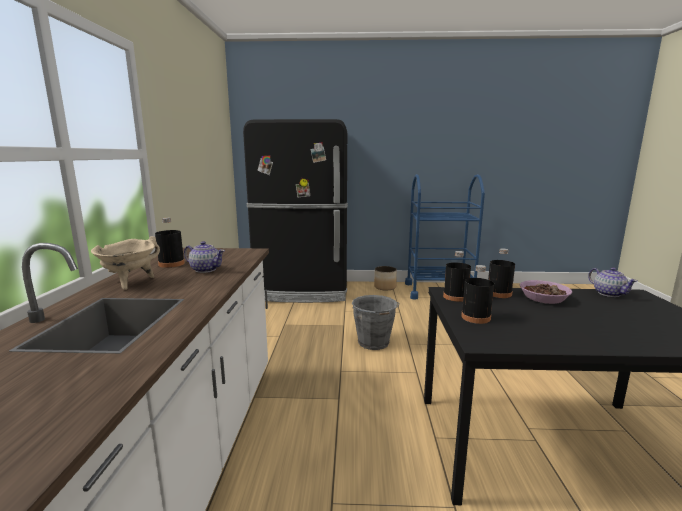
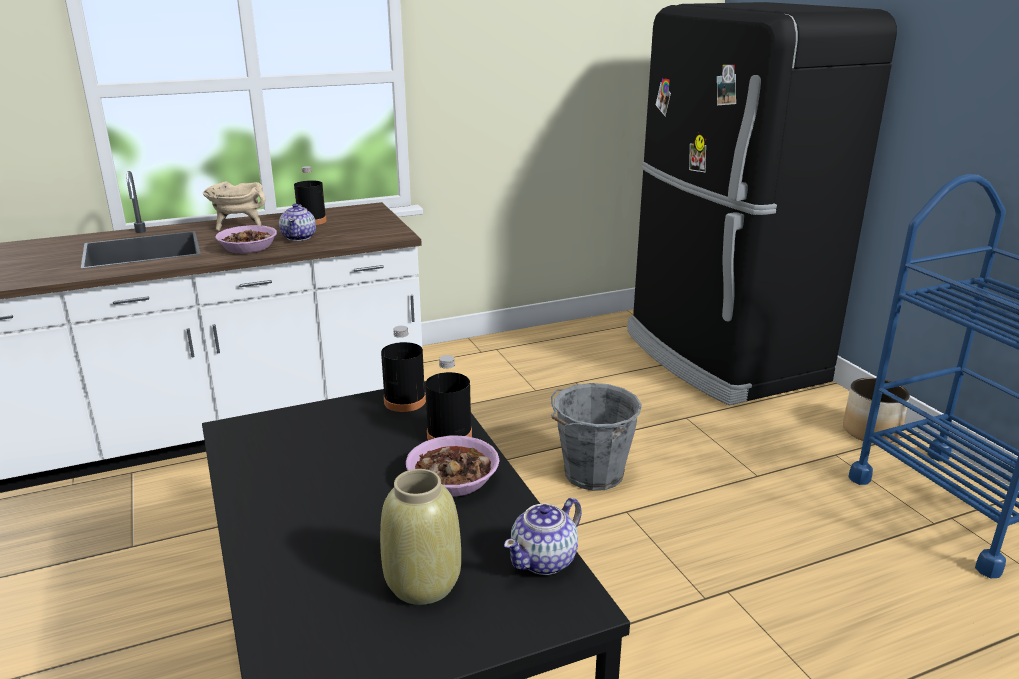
camera: 65 degrees right, 10 degrees up
(201, 283) = (248, 248): none -> bowl
(475, 317) = (321, 422): black bottle -> none
(639, 314) = (422, 584): none -> beige vase

